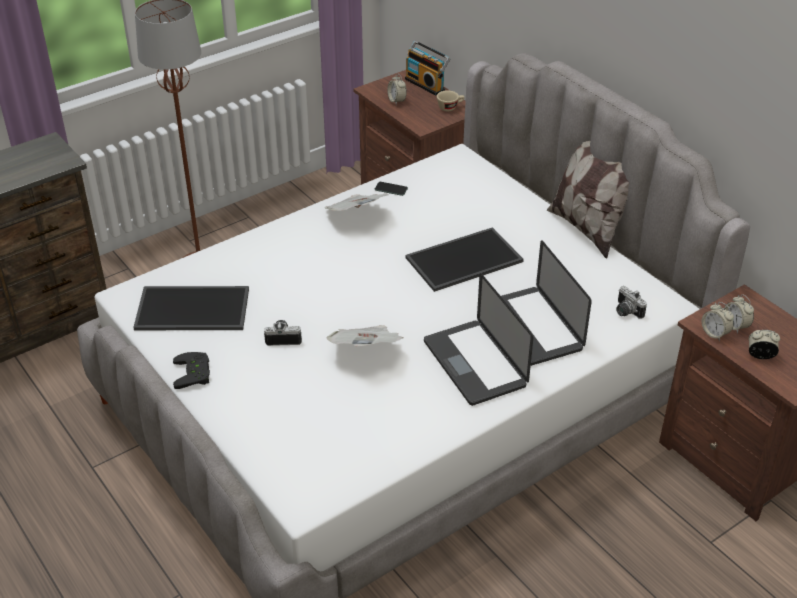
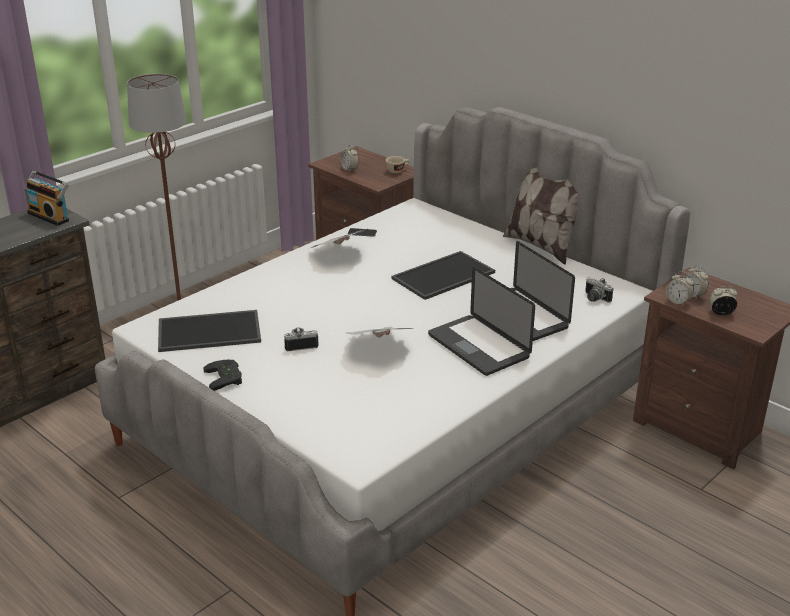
camera: 10 degrees left, 10 degrees down
(426, 84) = (371, 157): radio -> radio (50, 216)

